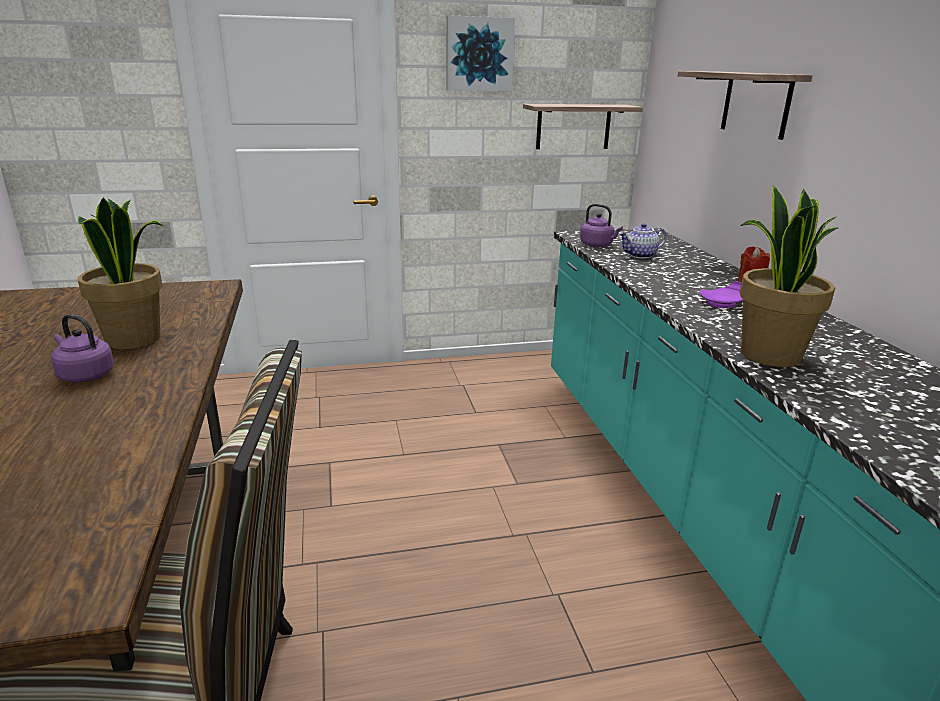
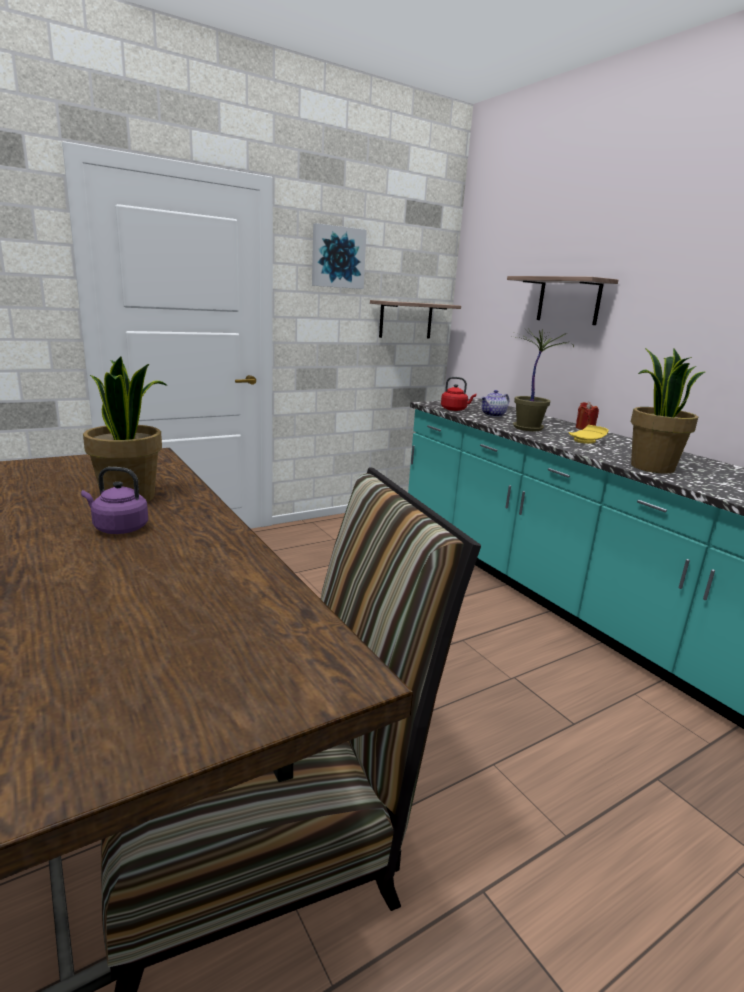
camera: 20 degrees left, 5 degrees down
(598, 245) = (455, 409): purple kettle -> red kettle
(664, 278) = (528, 428): none -> potted plant
(724, 304) = (587, 441): purple plate -> yellow plate

